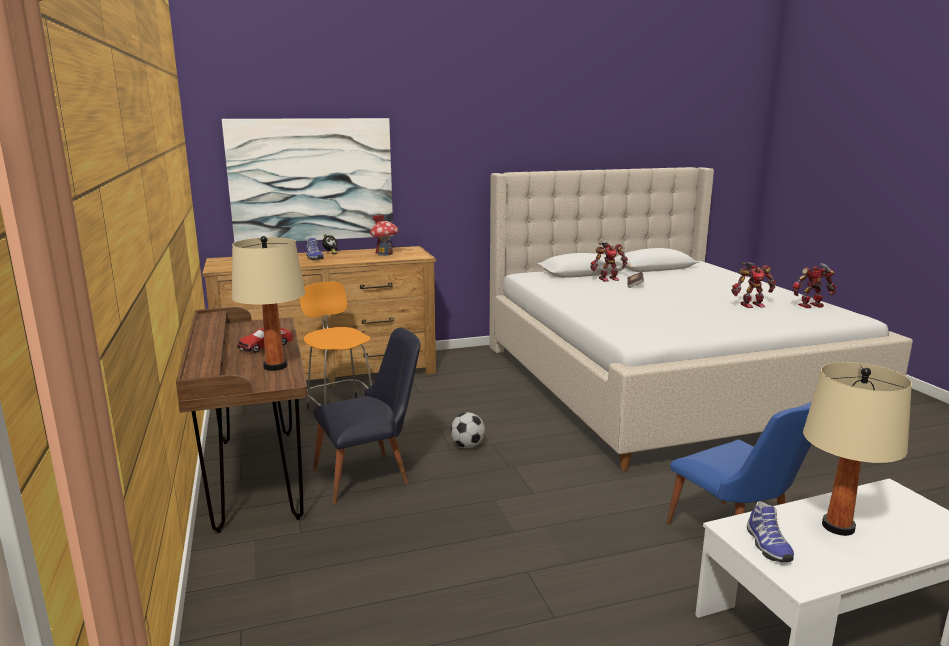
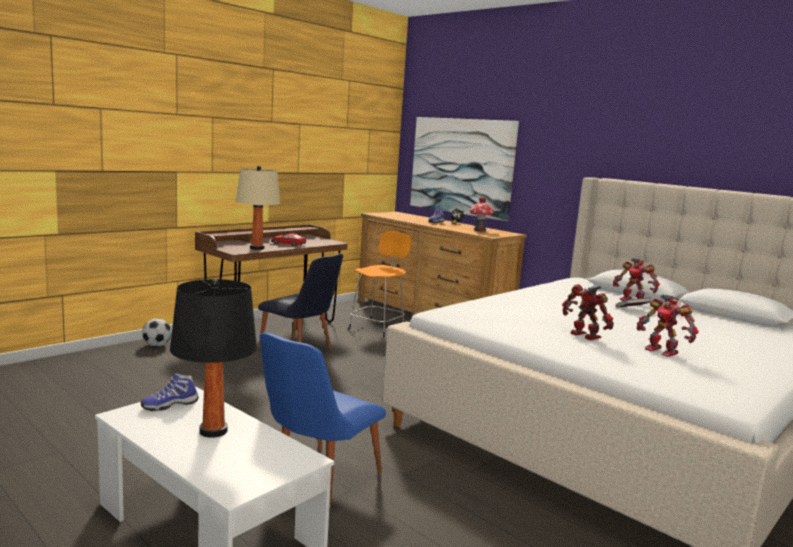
camera: 60 degrees right, 5 degrees down
(468, 446) = (371, 368): football -> football (156, 346)
(811, 306) = (730, 379): toy robot -> toy robot (584, 336)
(838, 527) = (213, 431): beige table lamp -> black table lamp

